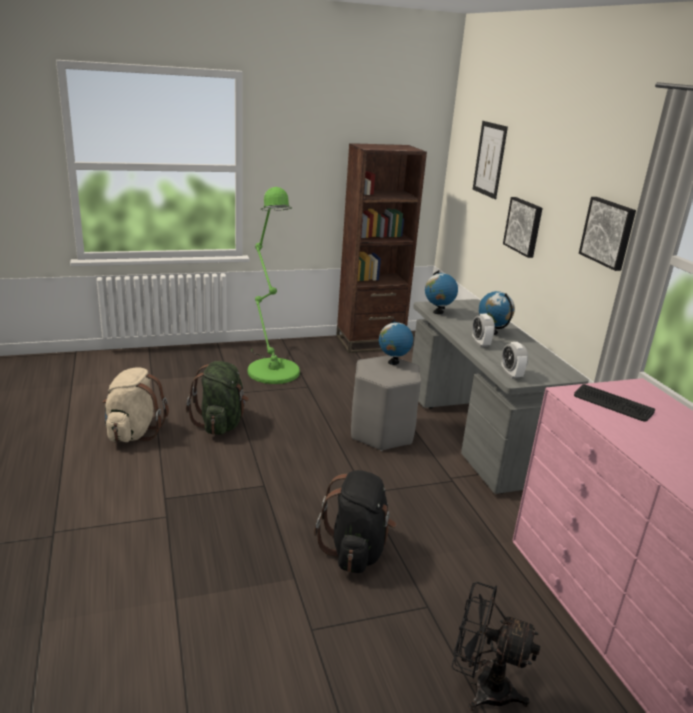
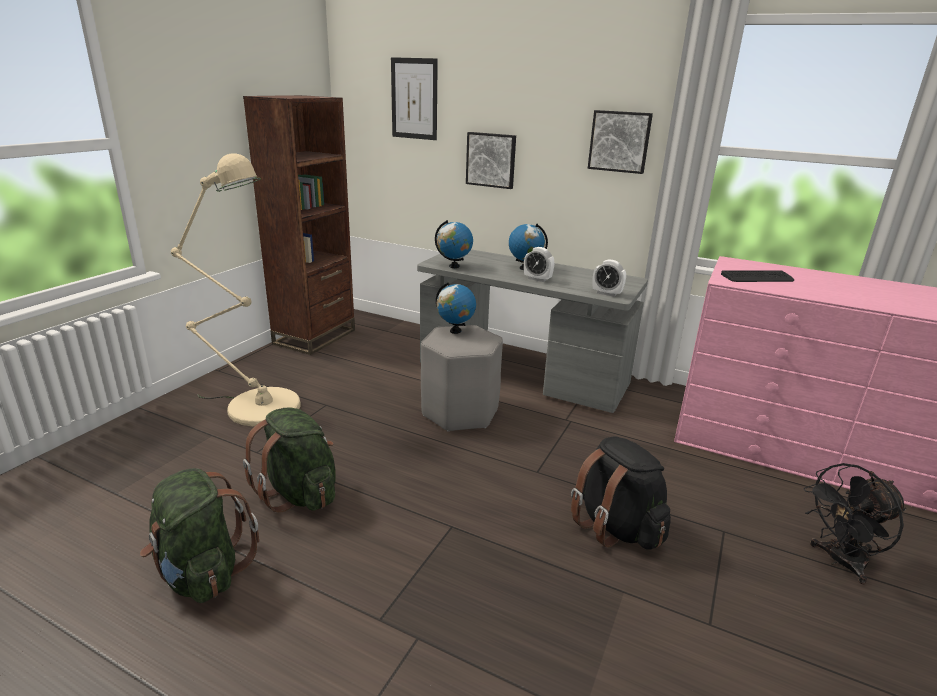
camera: 45 degrees left, 0 degrees up
(133, 432) = (203, 573): beige backpack -> green backpack
(271, 368) = (256, 405): green floor lamp -> beige floor lamp

